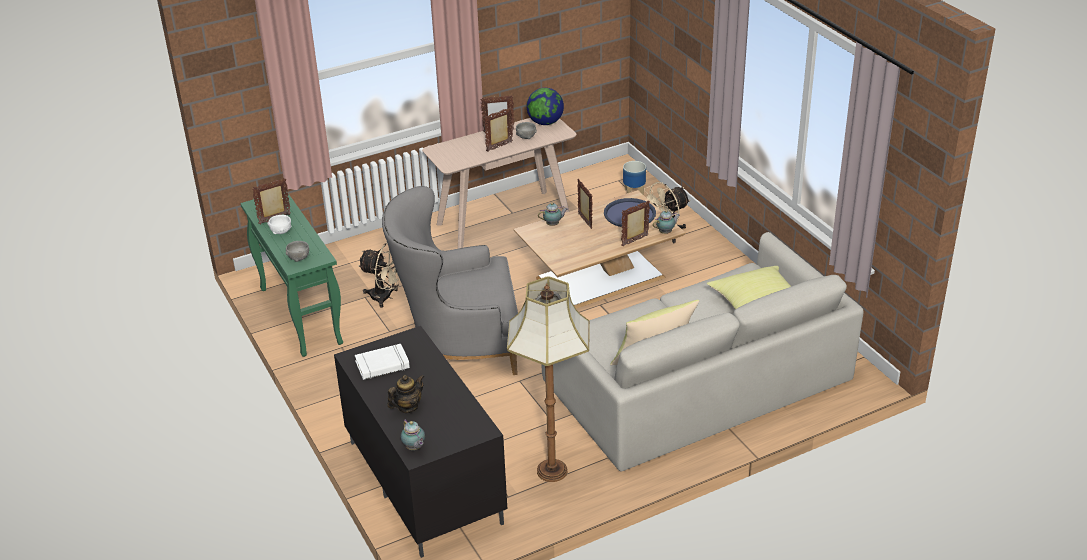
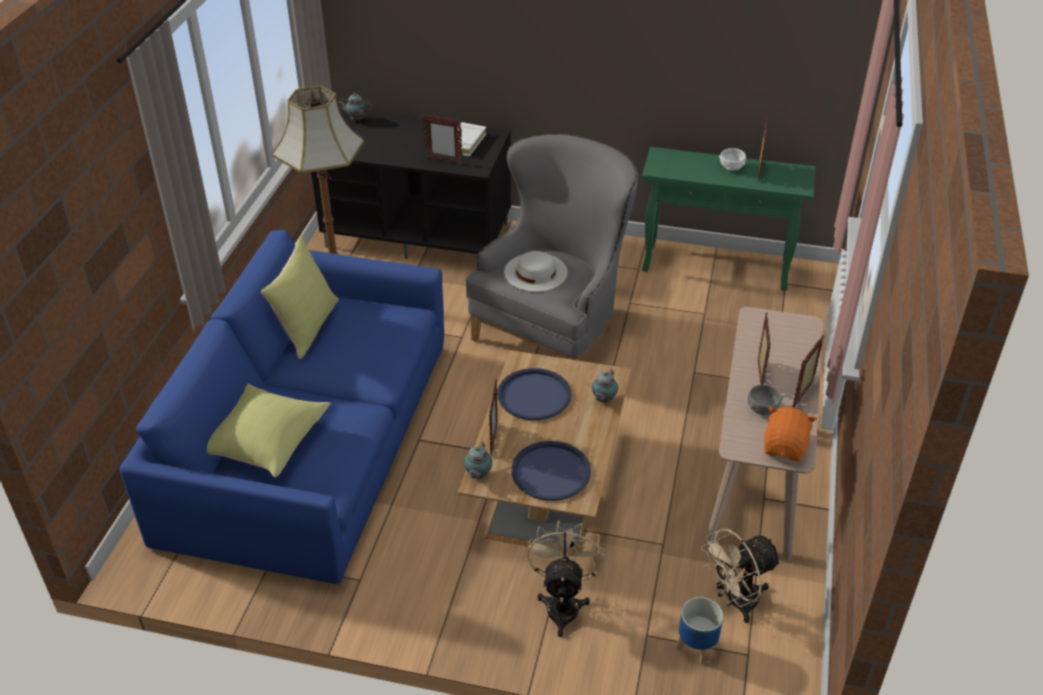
camera: 130 degrees right, 5 degrees up
(298, 258) = (671, 160): grey bowl -> none
(386, 297) = (689, 325): beige fan -> beige fan (735, 602)
(407, 407) = (401, 133): teapot -> none
(477, 289) = (535, 272): none -> white hat
(545, 122) = (785, 447): globe -> orange plush toy
(582, 246) = (534, 395): none -> blue tray
(584, 221) = (580, 427): picture frame -> picture frame (444, 160)
(696, 381) = (309, 439): grey sofa -> blue sofa

